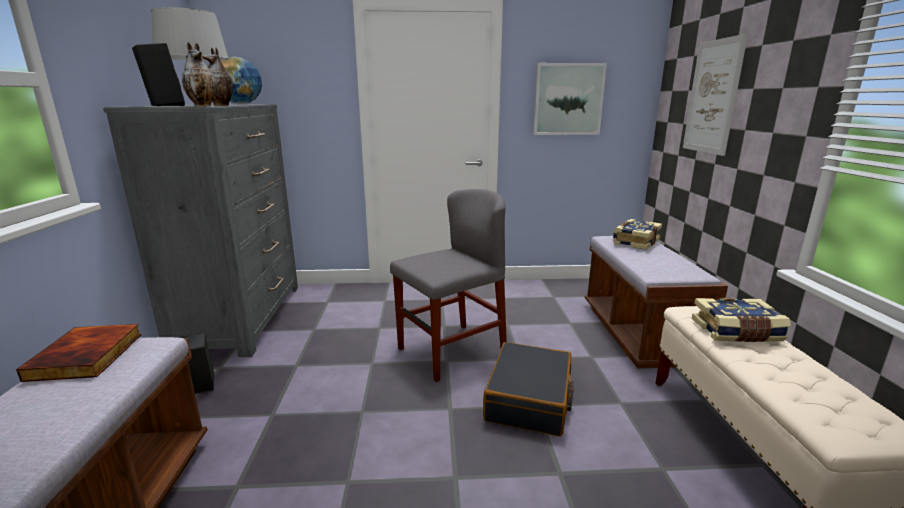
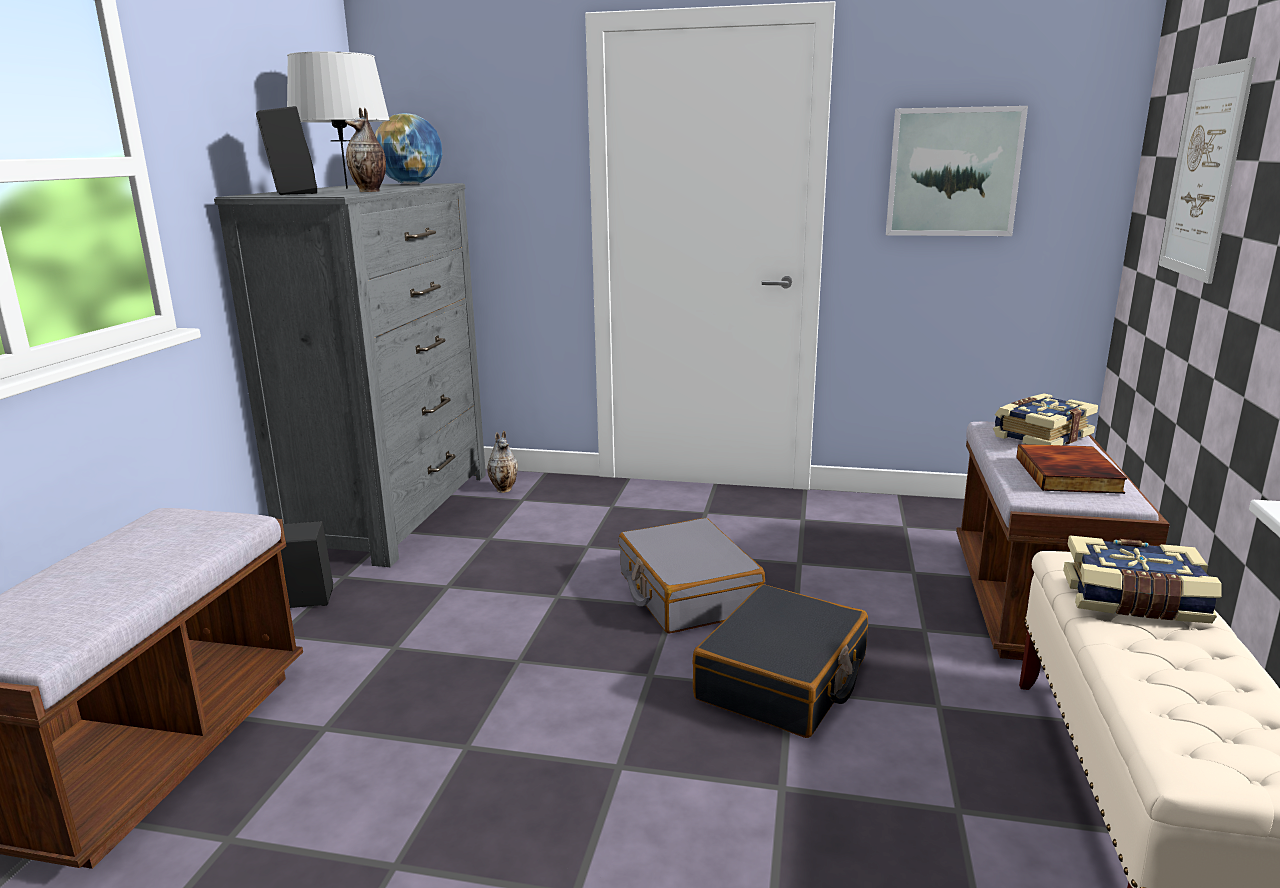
camera: 15 degrees right, 0 degrees up
(88, 356) = (159, 527): book -> book (1070, 475)
(203, 106) = (339, 195): vase -> vase (504, 489)
(451, 351) = (687, 593): grey chair -> grey suitcase

